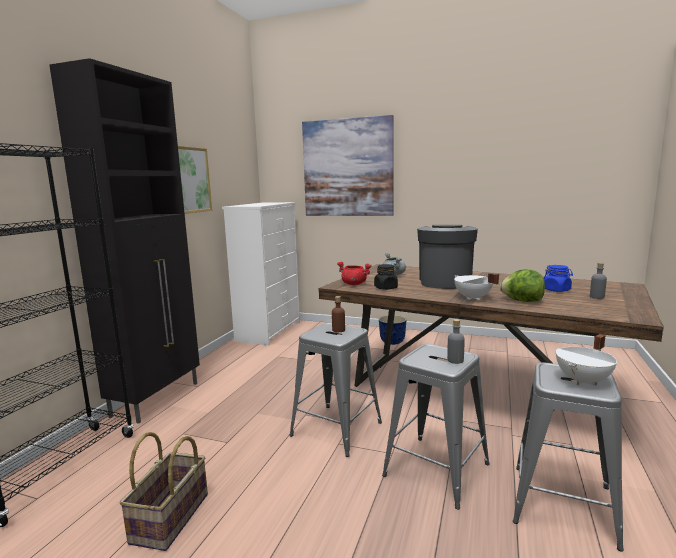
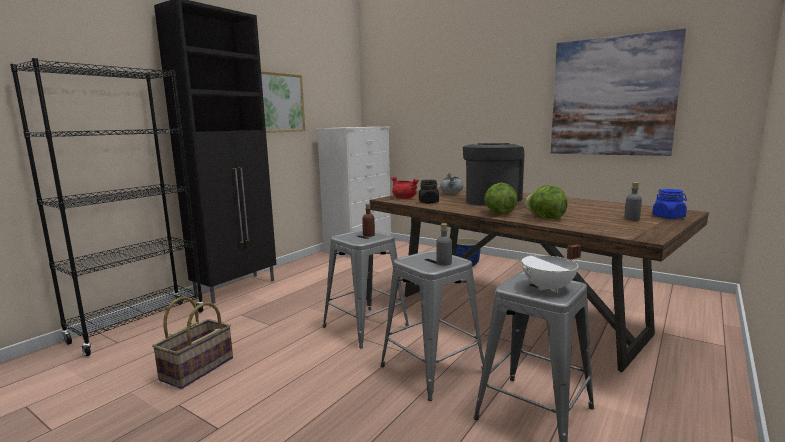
camera: 15 degrees right, 0 degrees up
(347, 168) = (437, 93): picture -> picture (612, 97)
(472, 298) = (499, 213): white cooking pot -> lettuce
(556, 290) = (597, 212): blue jar -> blue jar (668, 217)

